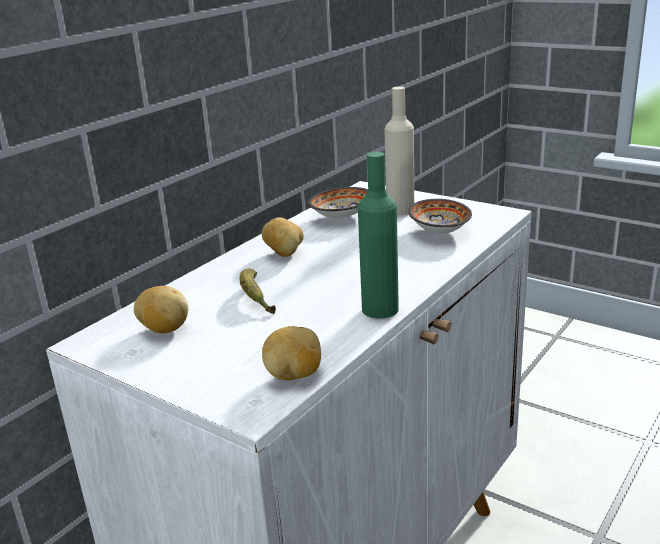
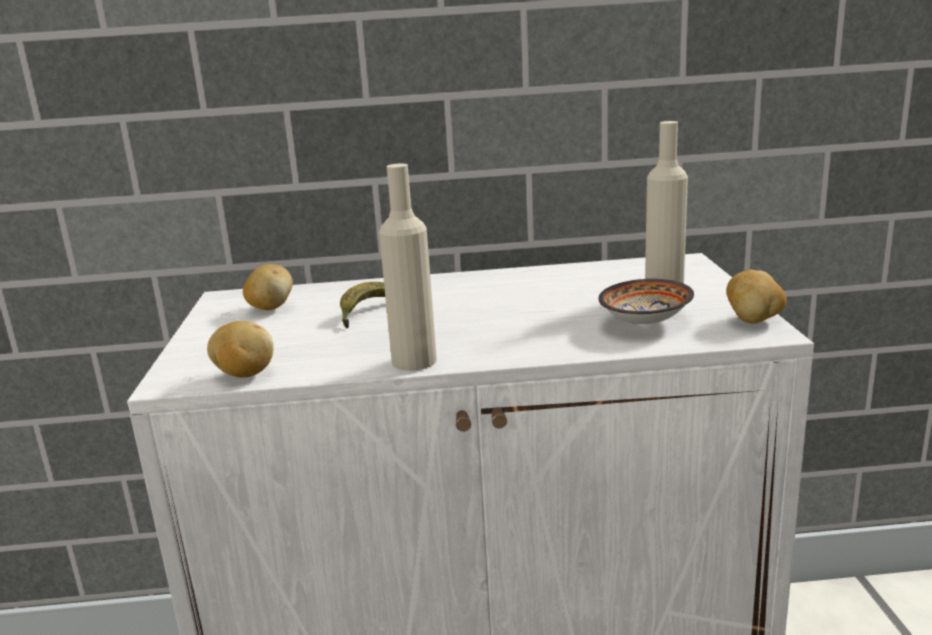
camera: 50 degrees right, 5 degrees down
(284, 254) = (470, 289): potato -> potato (753, 320)
(339, 217) = (592, 277): bowl -> none
(380, 309) = (414, 361): green bottle -> beige bottle

